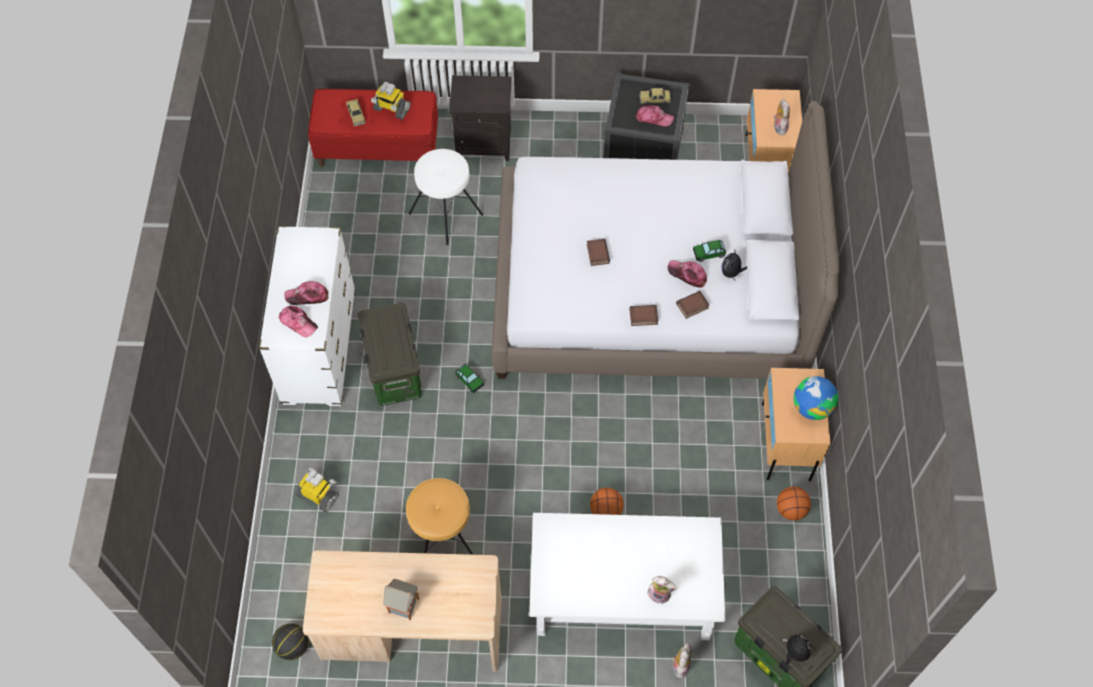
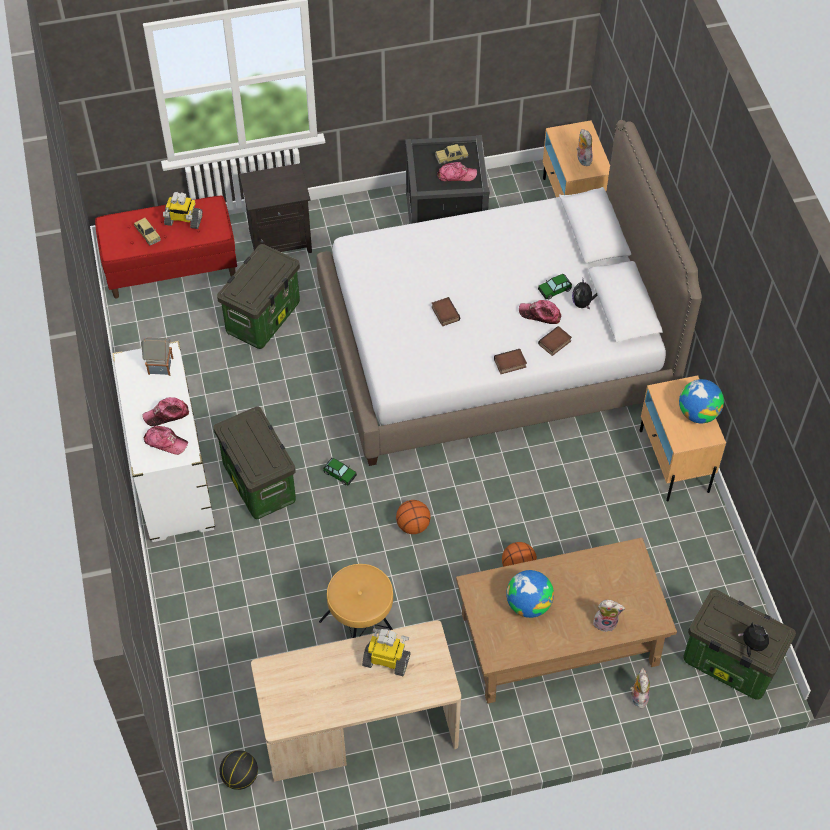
camera: 15 degrees left, 5 degrees down
(319, 495) = (219, 622): toy robot -> toy robot (387, 660)
(403, 605) = (360, 690): toy house -> toy house (160, 366)
(446, 213) = (263, 317): white stool -> storage box
(592, 557) = (528, 604): none -> globe
(622, 591) = (558, 640): white coffee table -> brown coffee table
(790, 509) = (698, 523): basketball -> basketball (413, 525)

